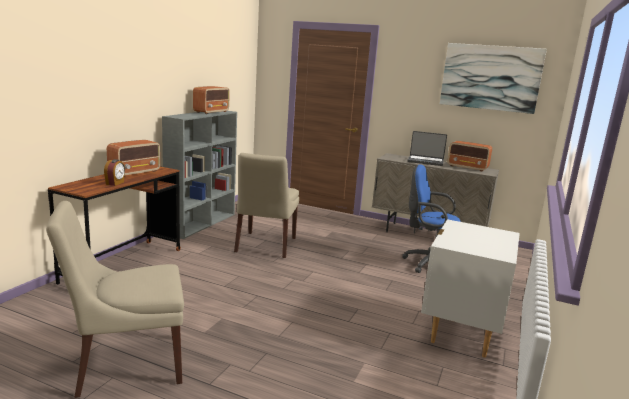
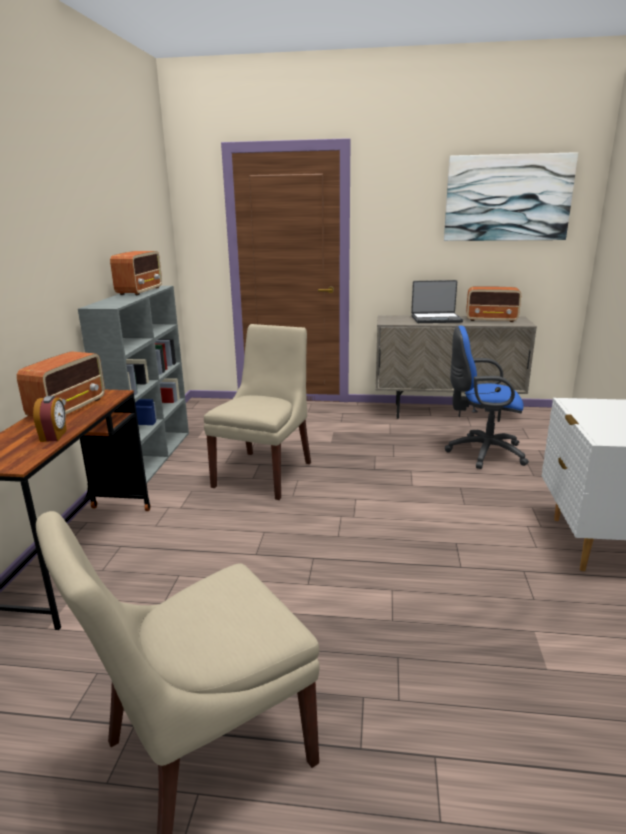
camera: 15 degrees left, 5 degrees up
(265, 246) = (265, 473): beige chair -> beige chair turned 150 degrees counterclockwise

